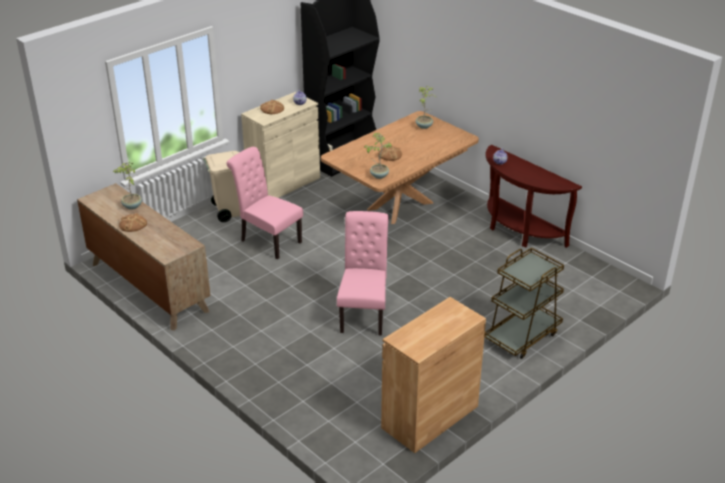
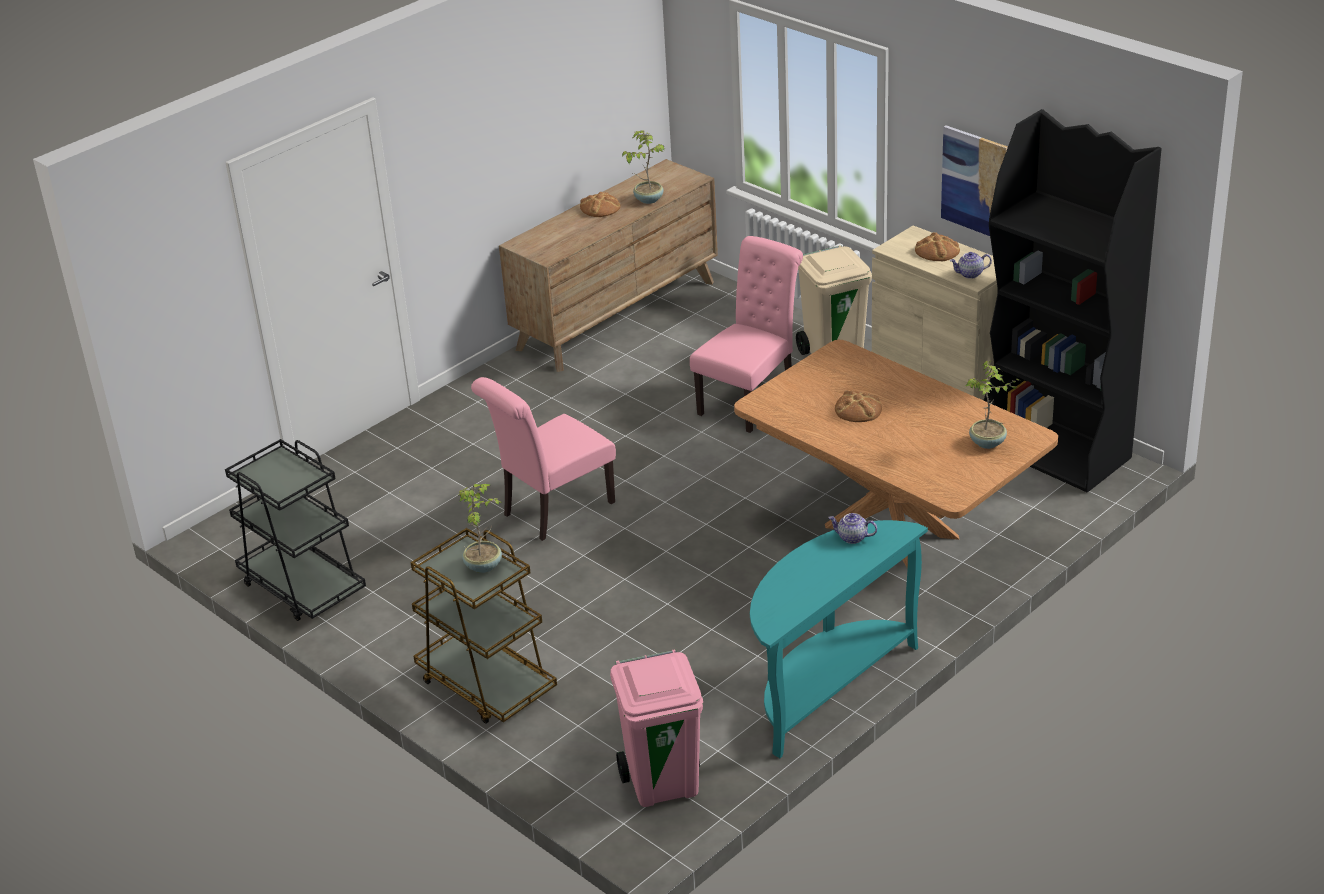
camera: 90 degrees right, 0 degrees up
(267, 66) = (975, 182): none -> picture
(364, 313) = (552, 511): pink chair -> pink chair turned 135 degrees clockwise
(379, 175) = (778, 402): potted plant -> potted plant (484, 565)
(430, 417) = (302, 587): brown cabinet -> black cart
(518, 230) = (826, 687): brown console table -> turquoise console table
(590, 278) = (664, 783): none -> pink trash can

